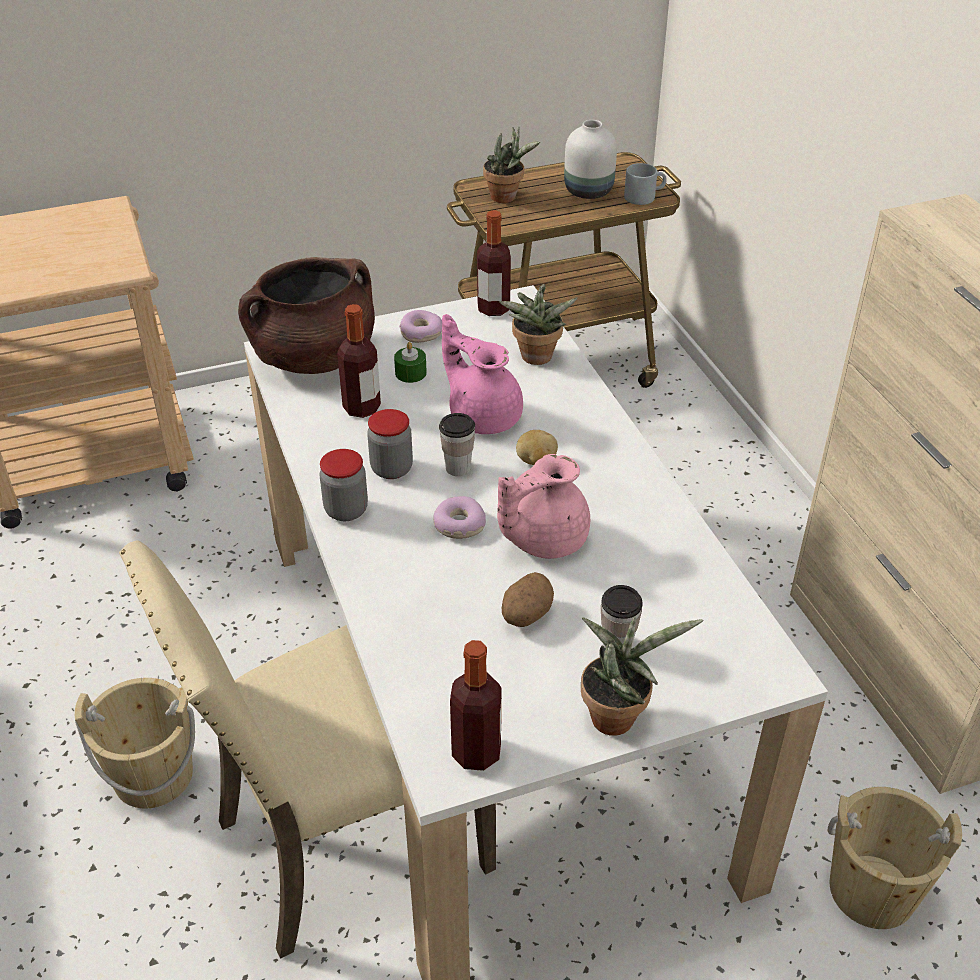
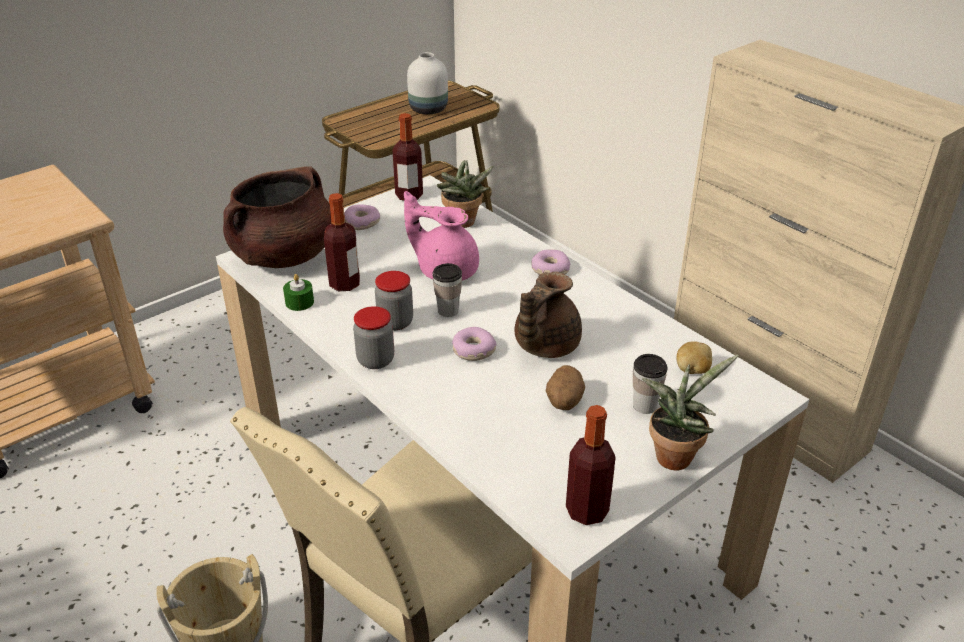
camera: 20 degrees left, 5 degrees down
(410, 373) = (370, 252): green candle -> green candle (299, 302)
(507, 198) = (369, 123): potted plant -> none
(536, 461) = (506, 293): potato -> potato (692, 370)
(543, 539) = (544, 345): pink teapot -> brown teapot
(606, 442) = (550, 269): none -> donut
(644, 196) = (472, 106): grey mug -> none
(872, 890) = (824, 562): beige bucket -> none

